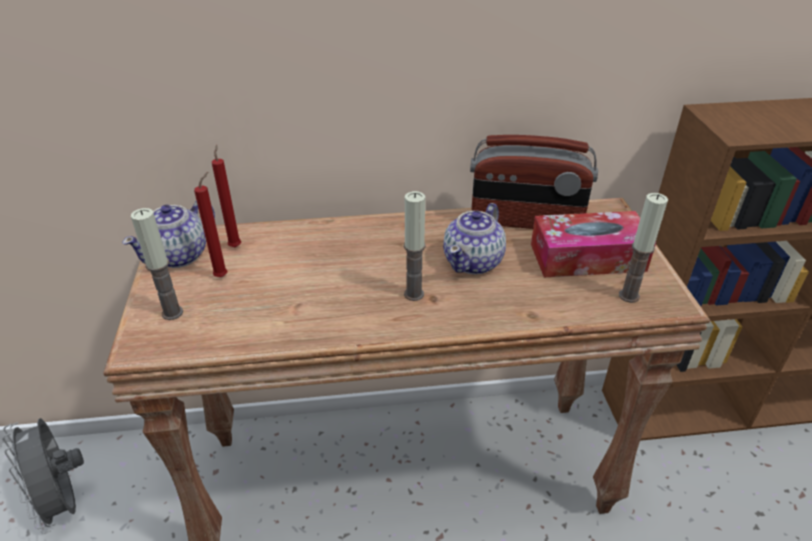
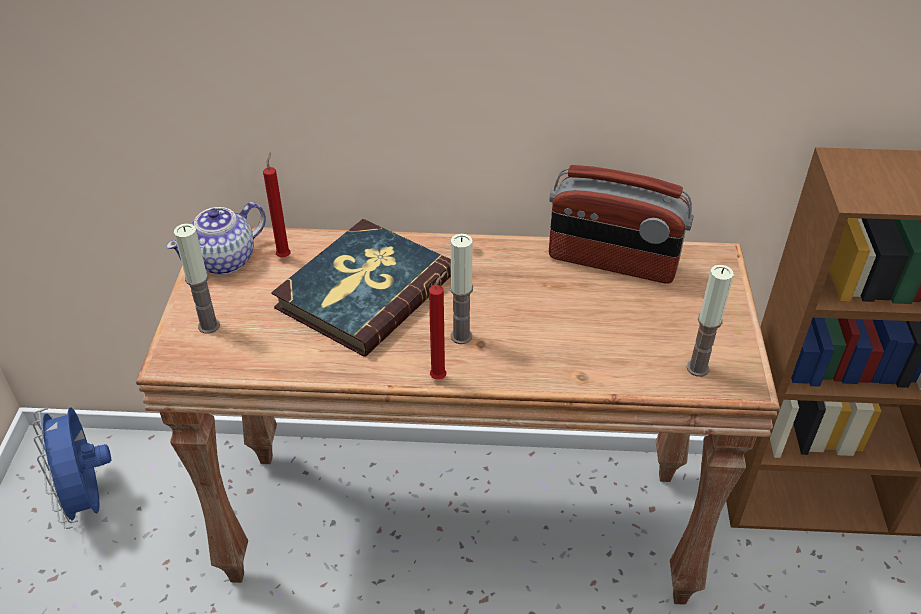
camera: 10 degrees right, 5 degrees up
(65, 502) = (89, 499): grey fan -> blue fan
(223, 276) = (266, 290): red candle -> red candle (440, 376)
(315, 267) = (364, 291): none -> book
(474, 261) = (537, 306): teapot -> none
(587, 257) = (667, 316): tissue box -> none

